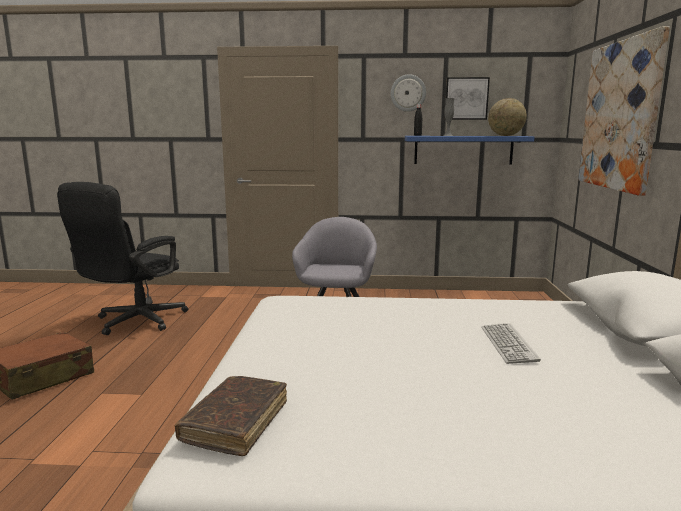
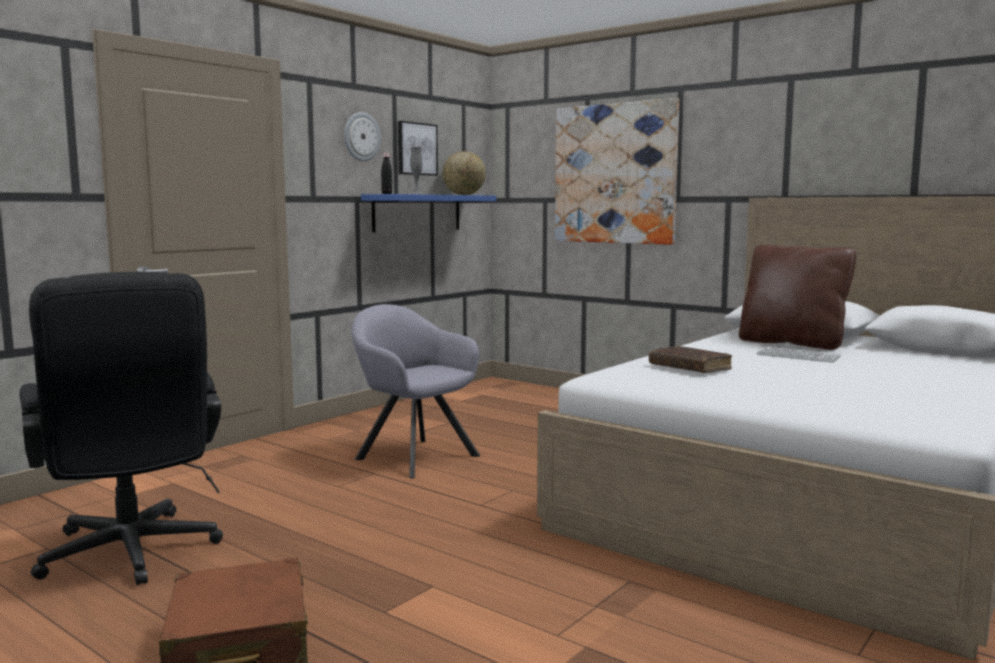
camera: 55 degrees left, 5 degrees down
(236, 423) = (891, 418): brown book -> brown book (689, 368)
(585, 332) = (792, 343): none -> brown pillow

